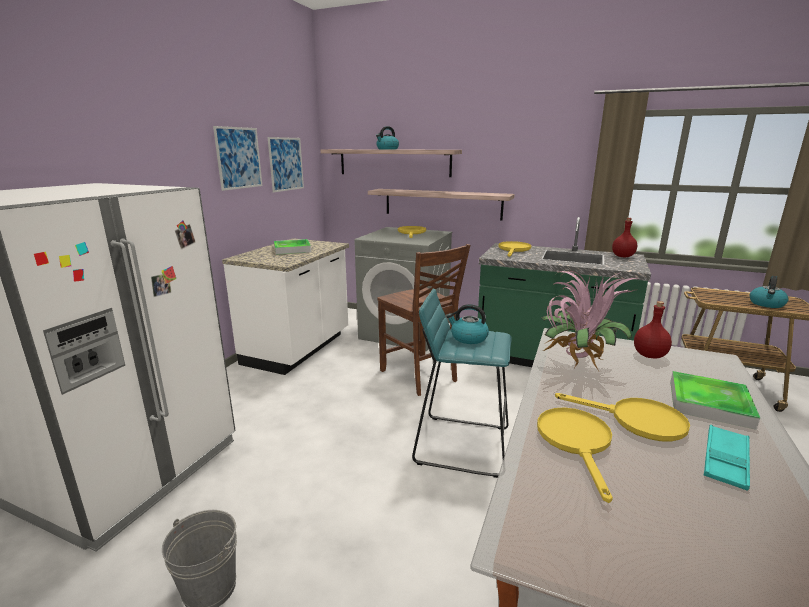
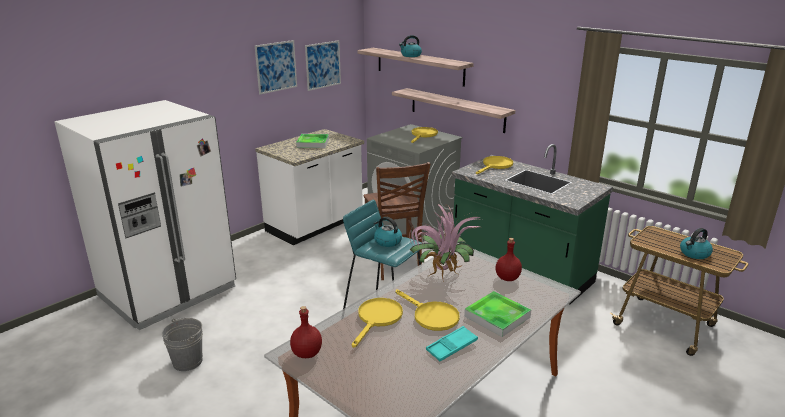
camera: 20 degrees right, 5 degrees up
(622, 256) = (586, 186): red bottle -> red bottle (306, 353)

